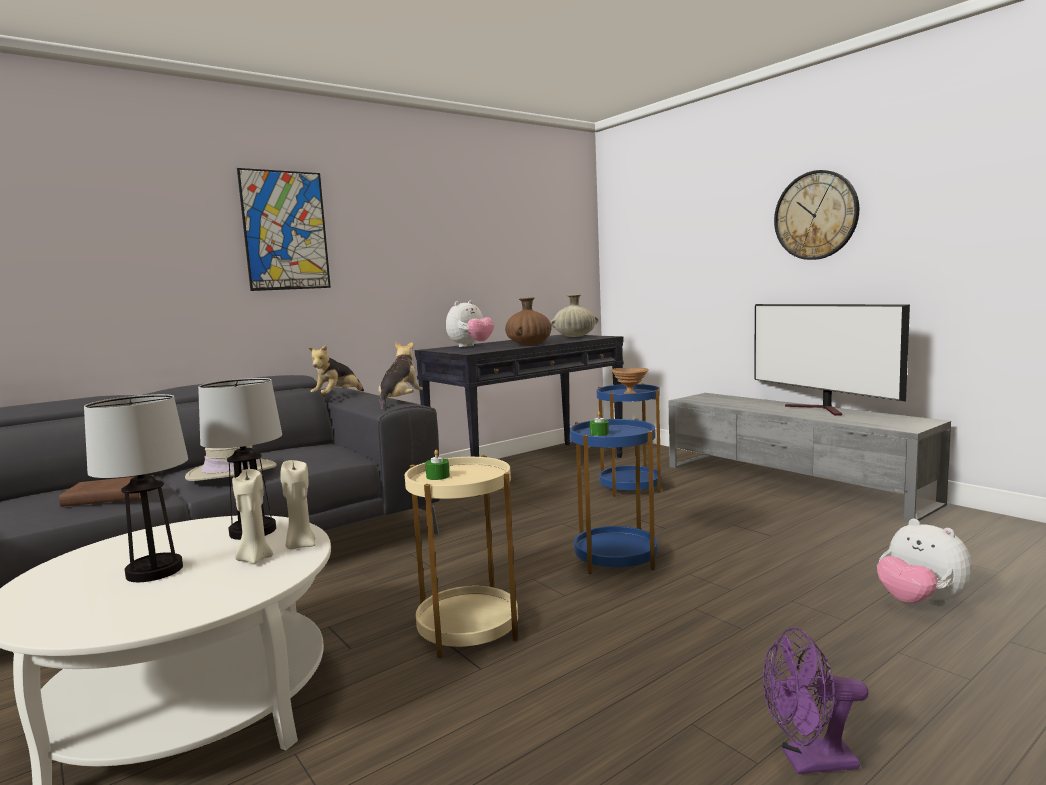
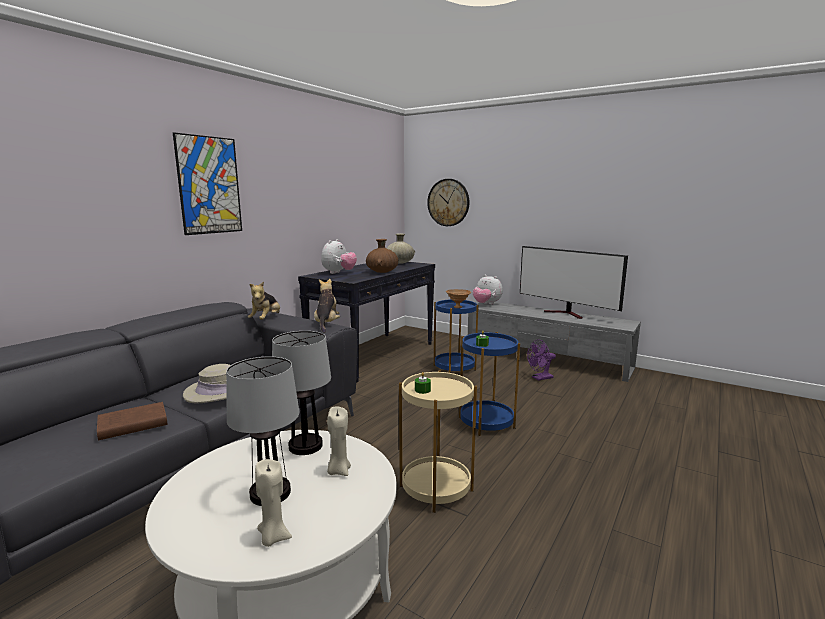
camera: 20 degrees left, 5 degrees up
(300, 545) = (359, 455): beige candle -> beige candle (273, 537)
(808, 762) = (683, 540): purple fan -> purple fan (540, 378)
(816, 215) = (565, 194): wall clock -> wall clock (448, 202)
(920, 603) = (665, 433): plush toy -> plush toy (486, 304)

